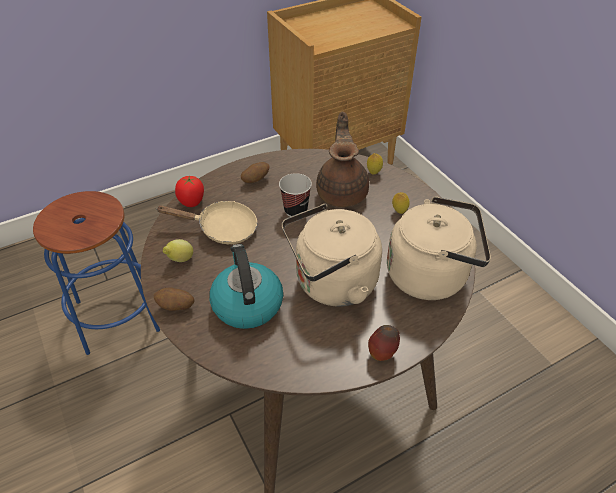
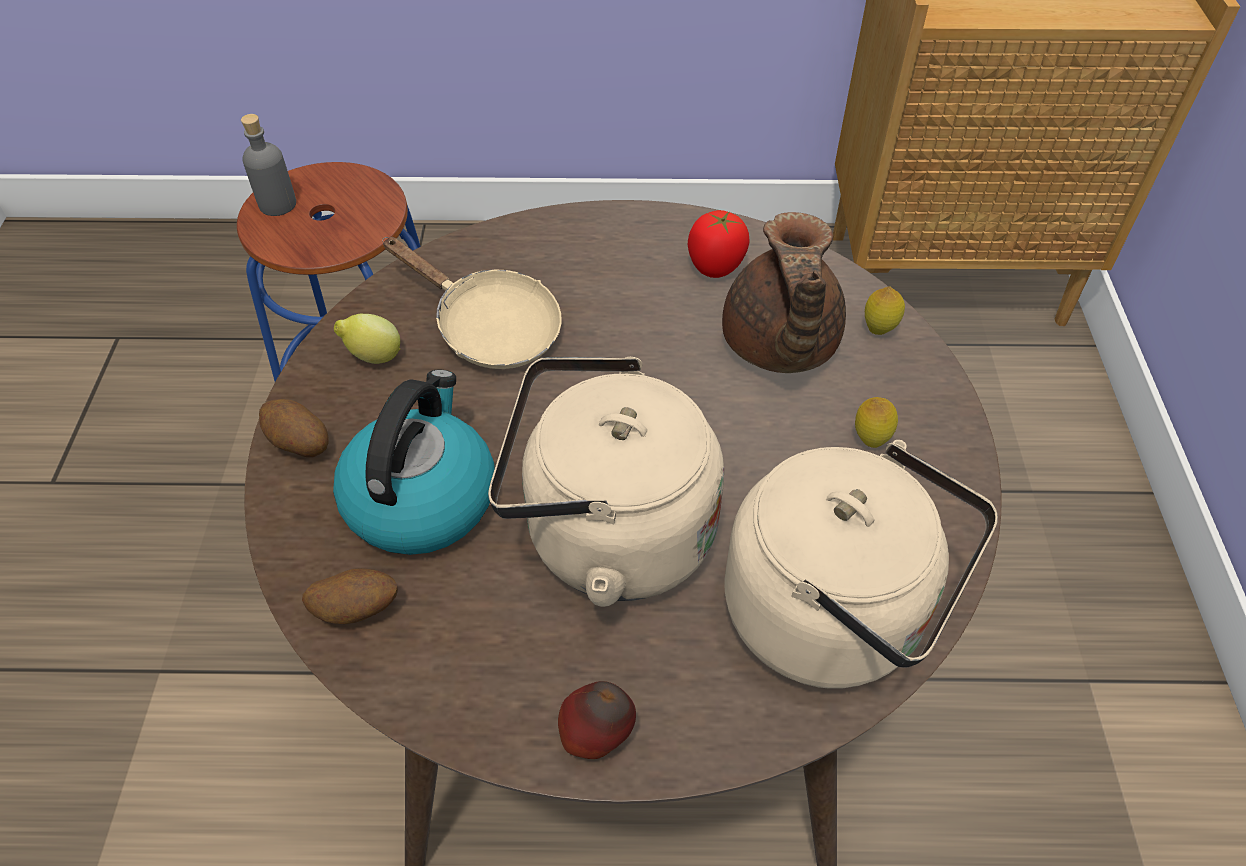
camera: 30 degrees right, 5 degrees up
(52, 223) = (277, 204): none -> grey bottle
(191, 202) = (476, 252): tomato -> tomato (715, 267)
(255, 180) = (623, 253): potato -> potato (357, 609)
(295, 210) = (654, 347): cup -> none
(342, 192) = (778, 347): brown teapot -> brown teapot turned 150 degrees clockwise

